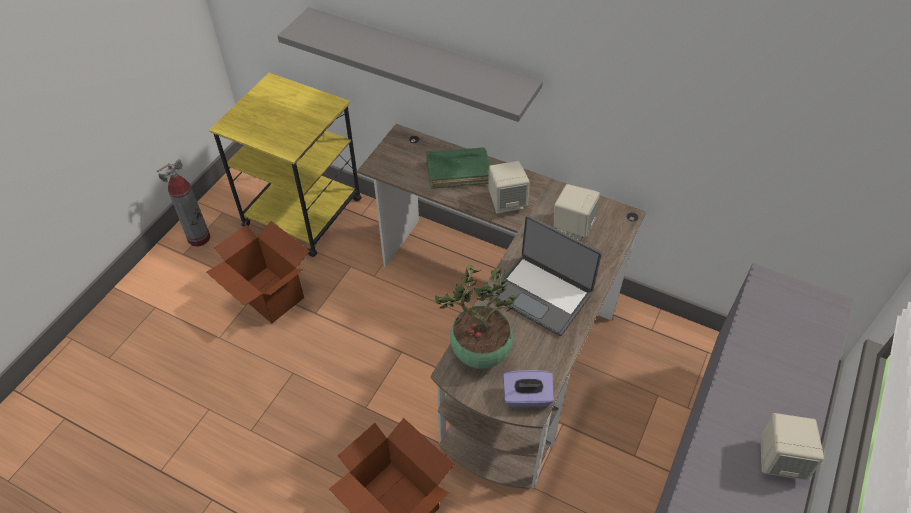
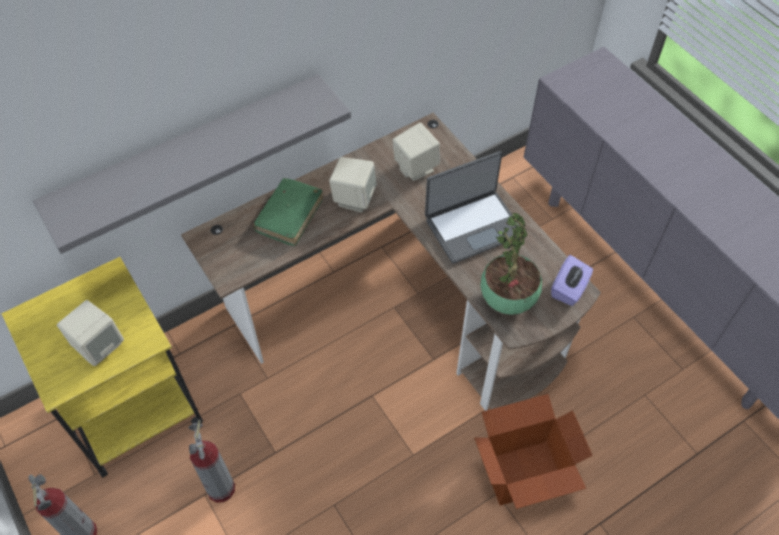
camera: 60 degrees left, 5 degrees up
(269, 295) = (221, 489): cardboard box -> fire extinguisher
(780, 460) = (710, 163): beige speaker -> beige speaker (99, 346)

